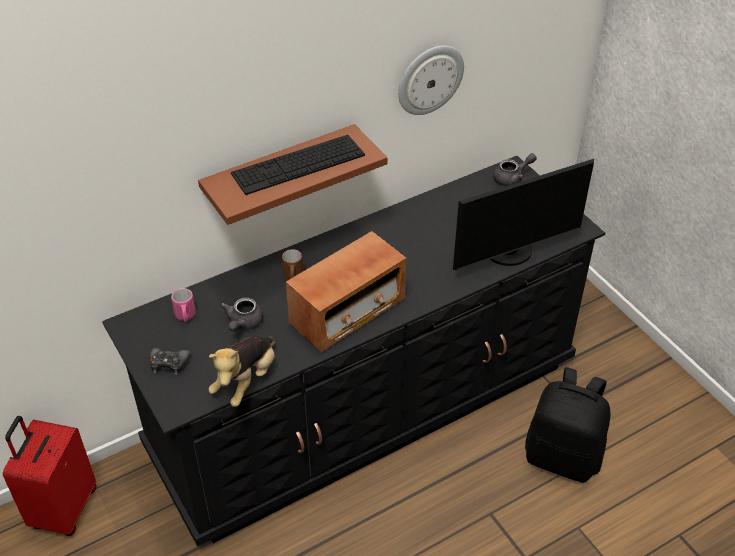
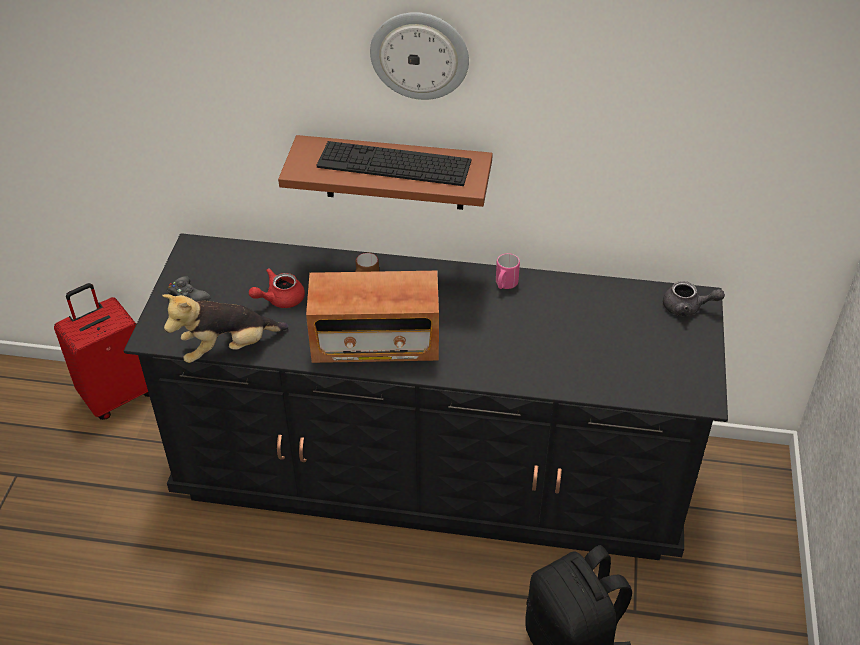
camera: 40 degrees right, 0 degrees up
(185, 317) = (242, 266): pink mug -> pink mug (505, 285)
(243, 323) = (280, 299): grey teapot -> red teapot
(429, 79) = (601, 140): wall clock -> wall clock (419, 55)
(510, 252) = (597, 379): monitor -> none

